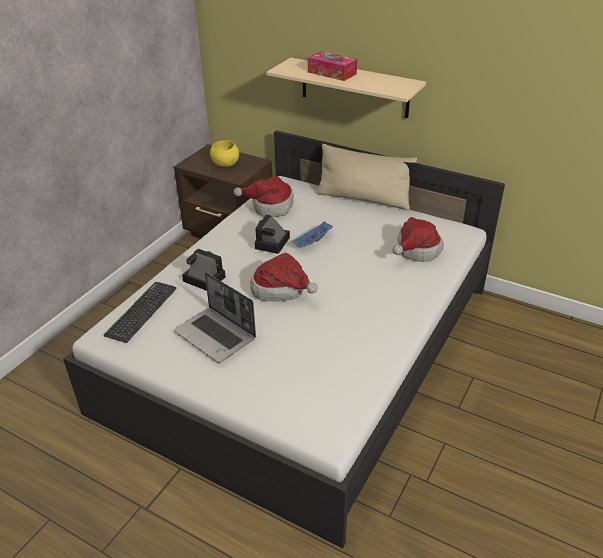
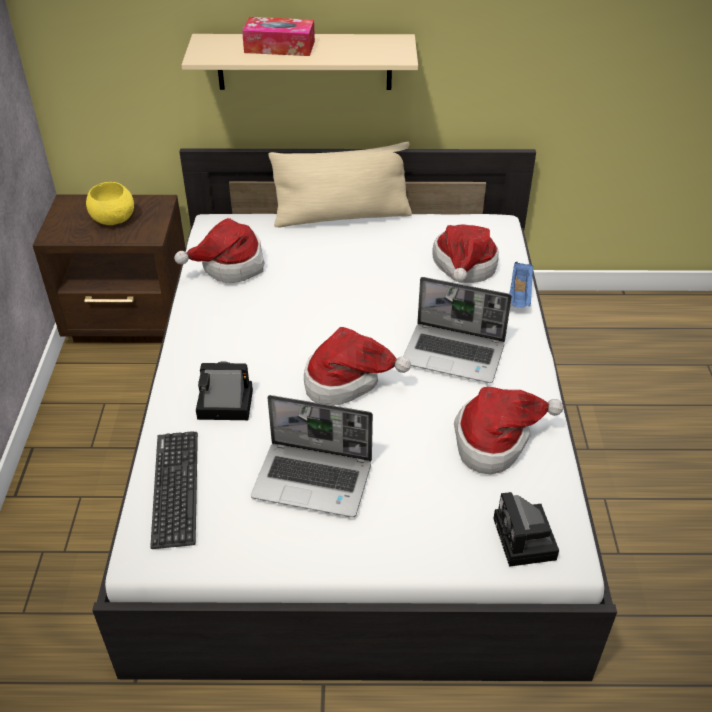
camera: 30 degrees left, 5 degrees up
(272, 244) = (278, 319): camera -> camera (526, 541)
(313, 242) = (330, 298): blue tray -> blue tray (520, 295)
(343, 356) = (496, 441): none -> hat
(363, 298) = (455, 354): none -> laptop

